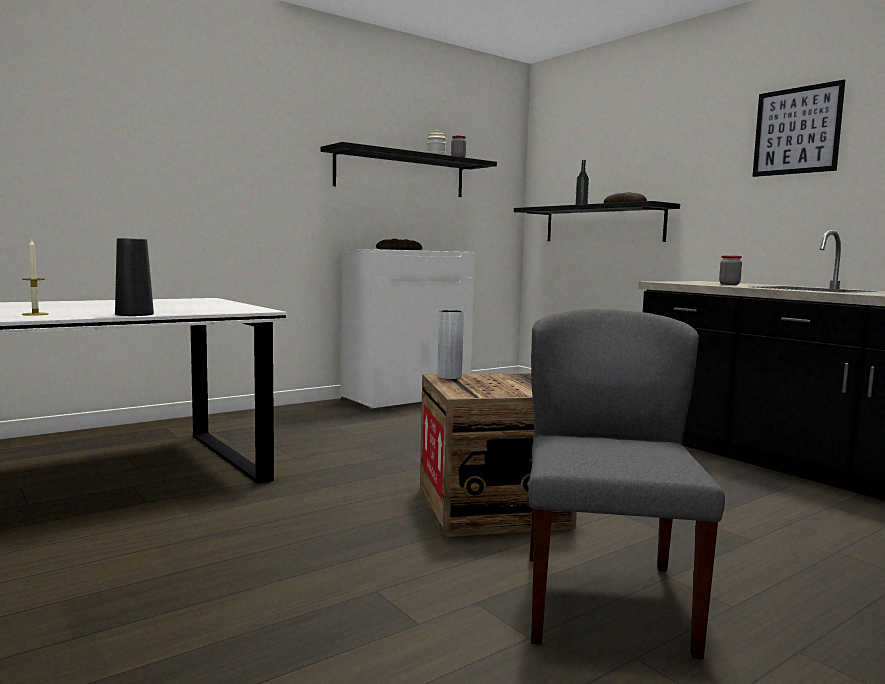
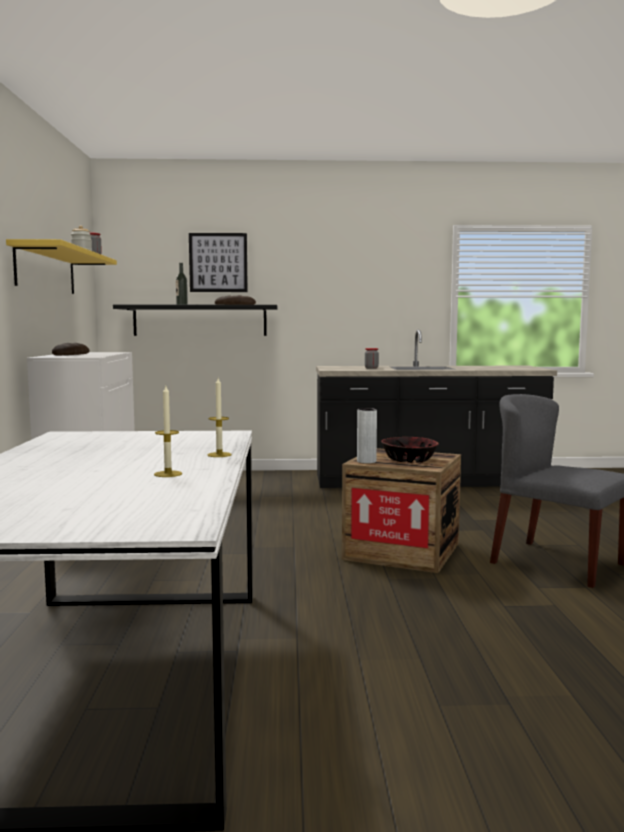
camera: 55 degrees left, 0 degrees up
(134, 314) = (219, 455): black vase -> candle
(401, 174) = (46, 270): black shelf -> yellow shelf
(493, 386) = (409, 460): none -> bowl
(796, 131) = (365, 259): picture -> picture (218, 262)

